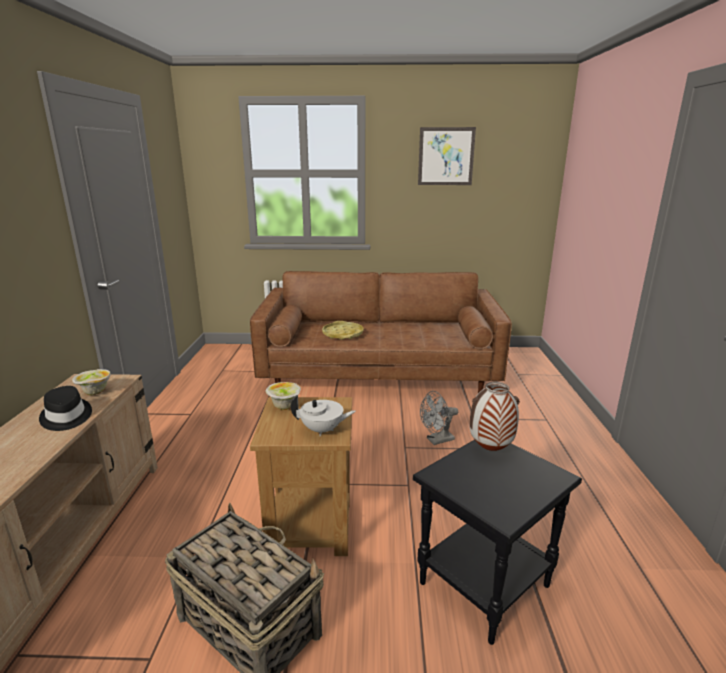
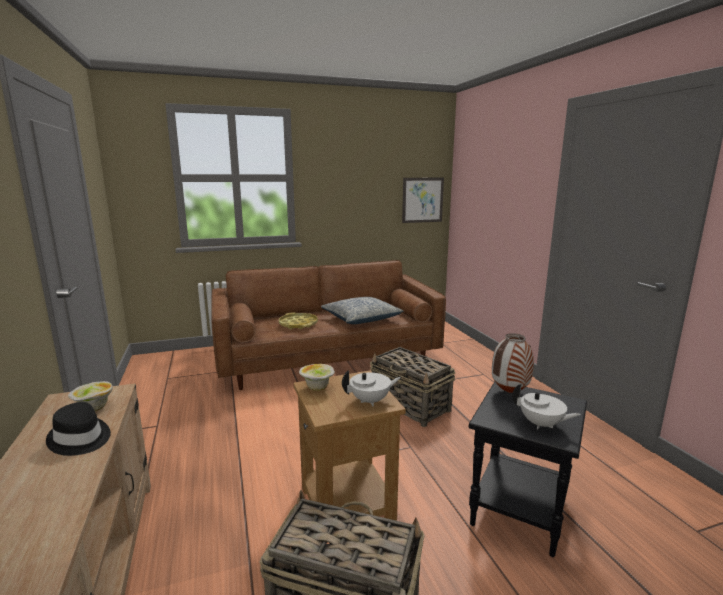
camera: 20 degrees left, 5 degrees down
(412, 336) = (361, 319): none -> pillow
(436, 440) = (411, 405): grey fan -> basket
(446, 156) = (362, 163): picture -> picture (422, 200)
(494, 494) = (541, 424): none -> white teapot

